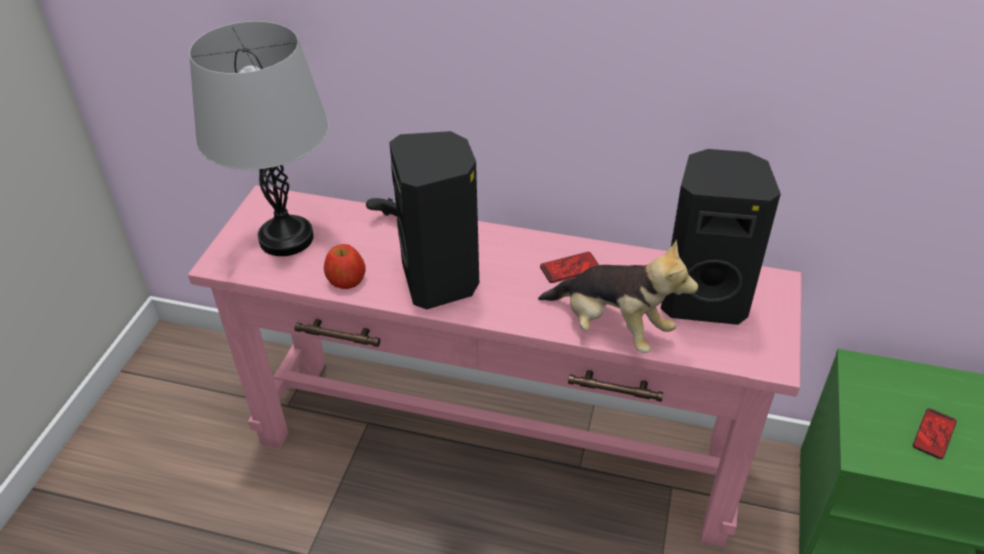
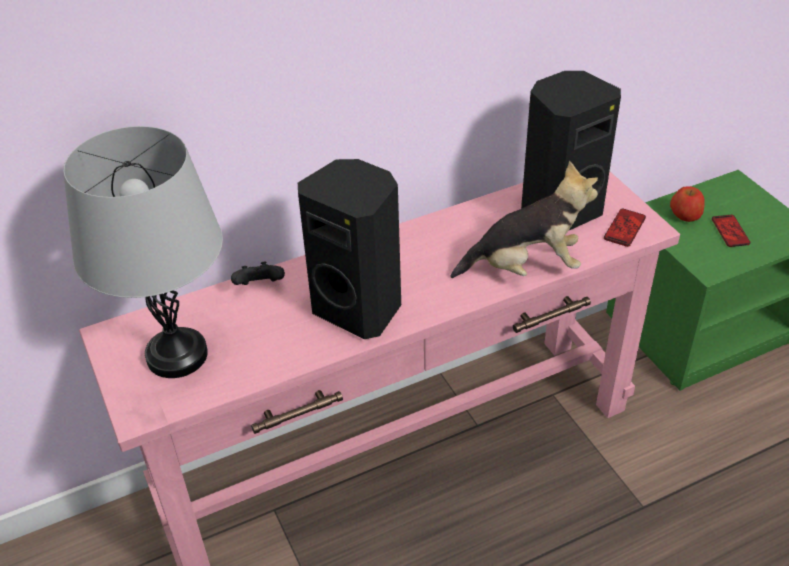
camera: 40 degrees left, 0 degrees up
(346, 279) = (278, 355): apple -> apple (685, 215)
(570, 268) = (445, 242): phone -> phone (624, 228)

